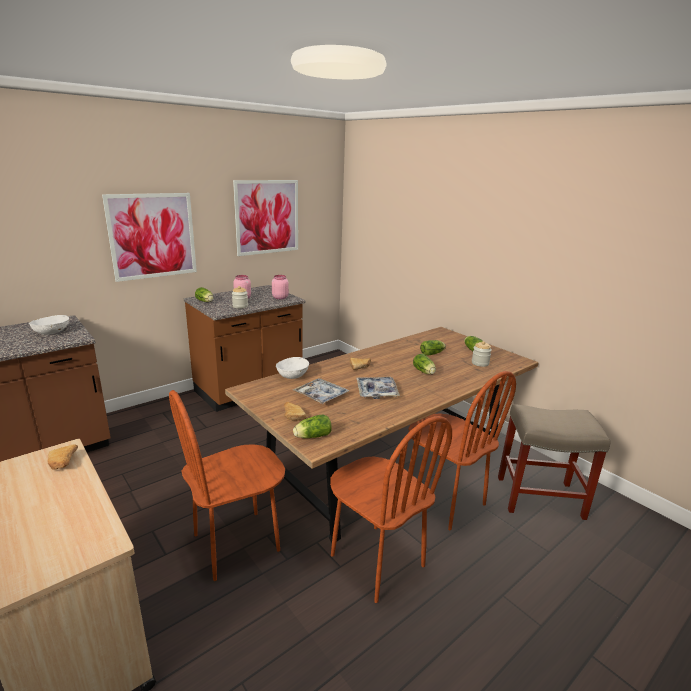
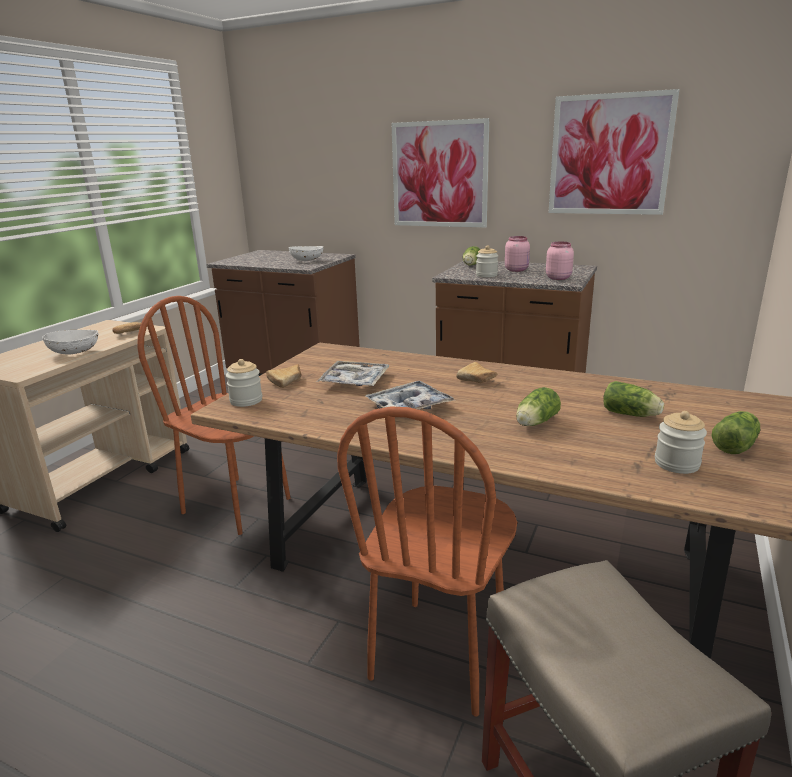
camera: 65 degrees right, 0 degrees up
(292, 376) = (389, 357): white bowl -> white bowl (75, 352)
(311, 436) = (246, 400): lettuce -> jar
(376, 561) = (258, 615): brown chair -> none

